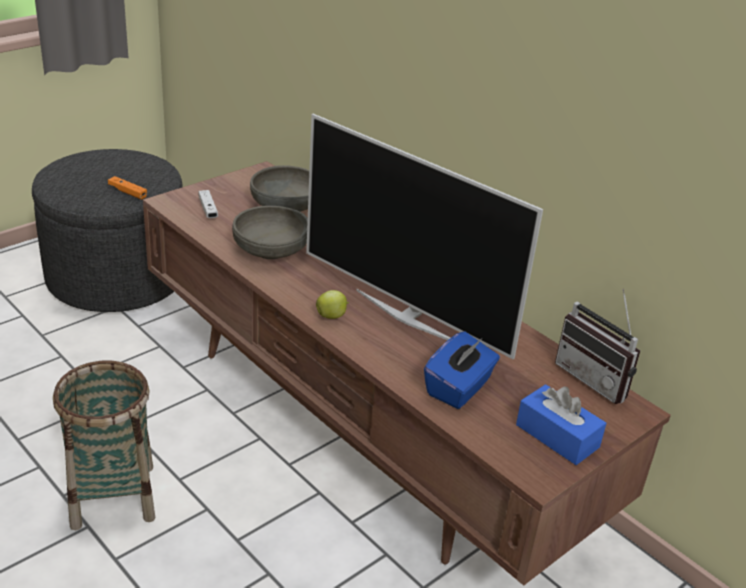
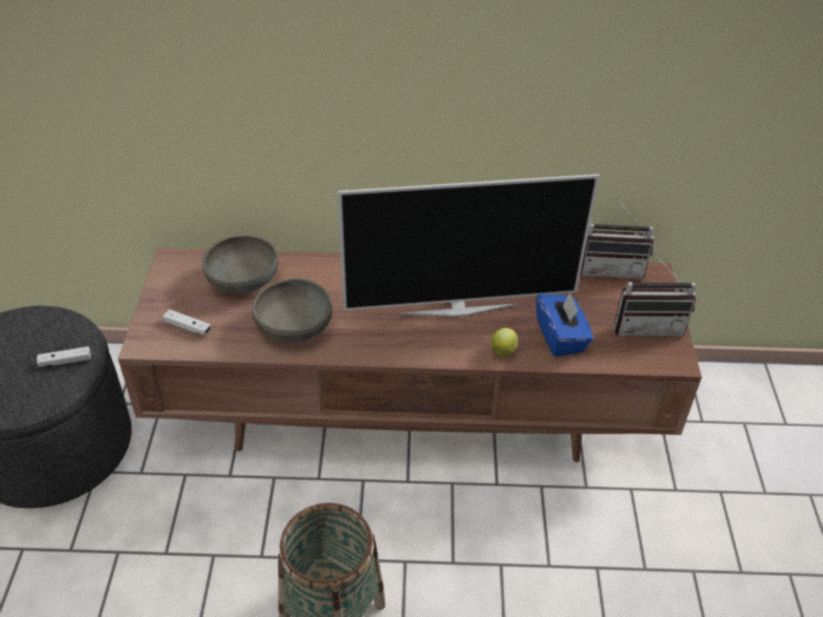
camera: 45 degrees left, 10 degrees up
(127, 192) = (65, 361): orange game controller -> white game controller
(332, 316) = (416, 347): apple -> apple (503, 350)
(557, 436) = (647, 325): blue tissue box -> radio

